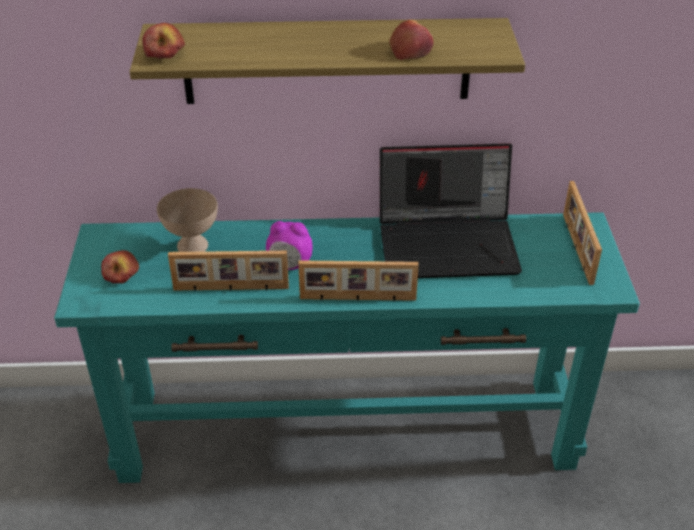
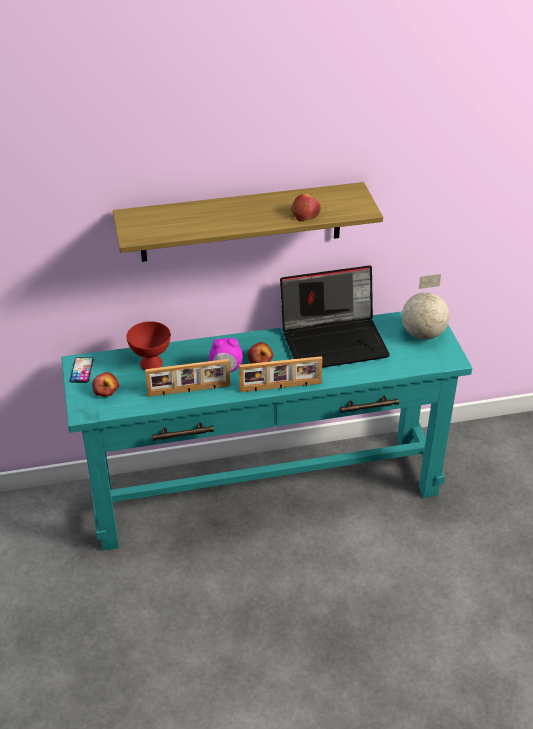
camera: 10 degrees left, 0 degrees up
(100, 244) = (82, 370): none -> phone
(165, 53) = (139, 231): apple -> apple (260, 359)
(191, 247) = (150, 364): beige bowl -> red bowl
(576, 248) = (423, 334): picture frame -> globe

